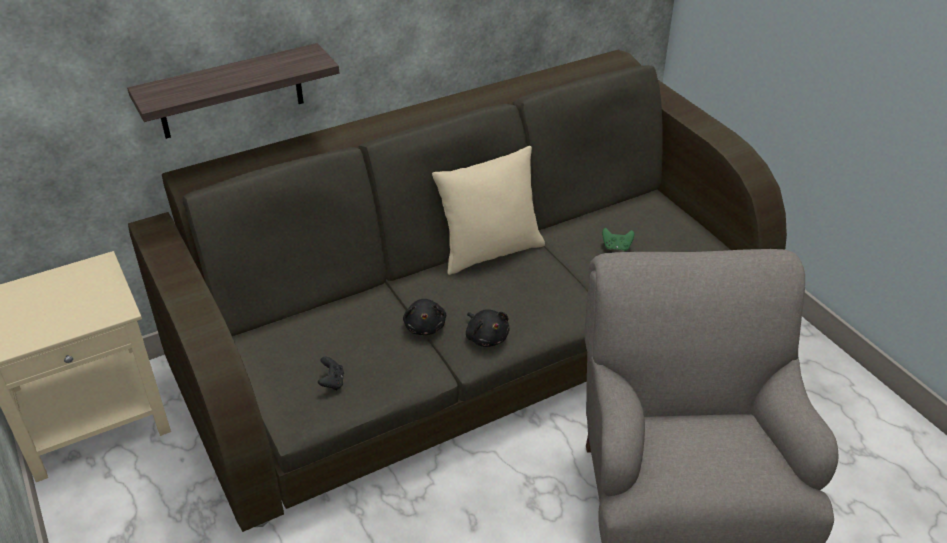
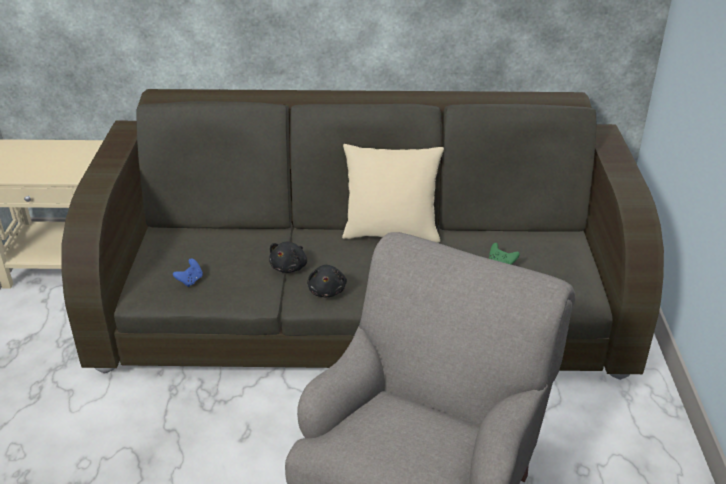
camera: 30 degrees right, 5 degrees down
(231, 92) = (209, 39): shelf -> none
(332, 382) = (190, 281): black game controller -> blue game controller

